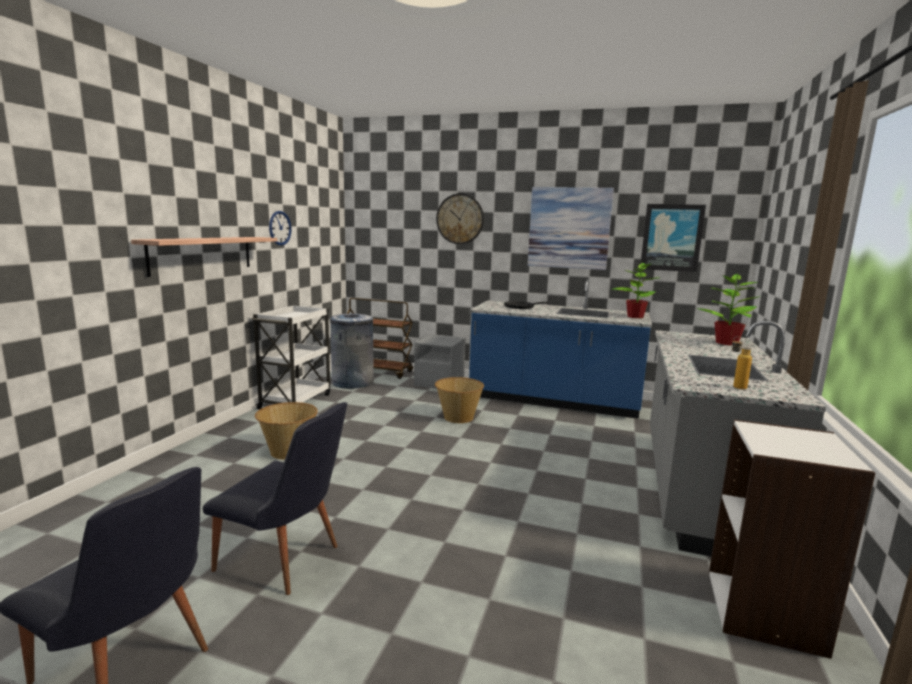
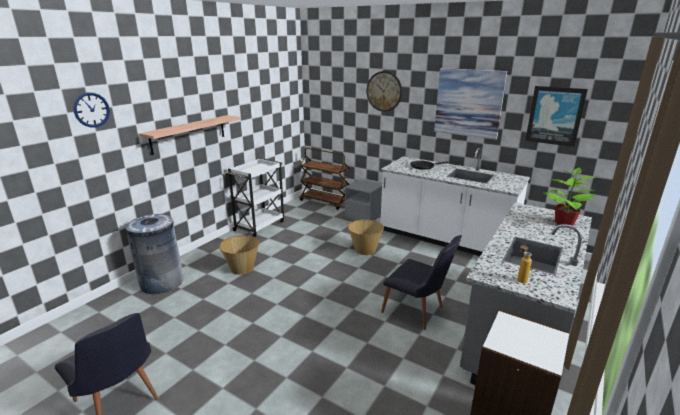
camera: 15 degrees right, 10 degrees up
(280, 228) = (247, 105): wall clock -> wall clock (91, 110)
(286, 561) = (214, 350): black chair -> black chair (418, 312)
(352, 382) = (303, 211): grey trash can -> grey trash can (161, 282)
(553, 400) = (445, 239): blue counter -> white counter
(635, 316) = (512, 182): potted plant -> none

